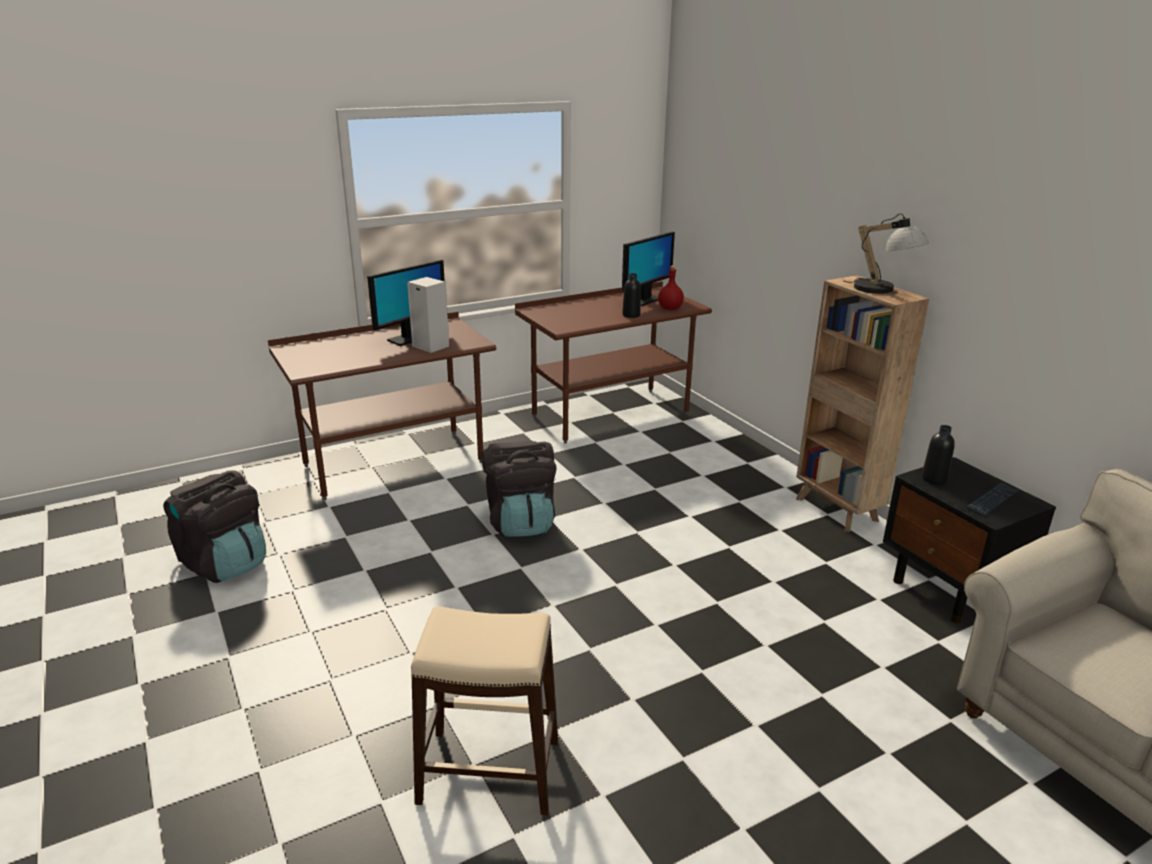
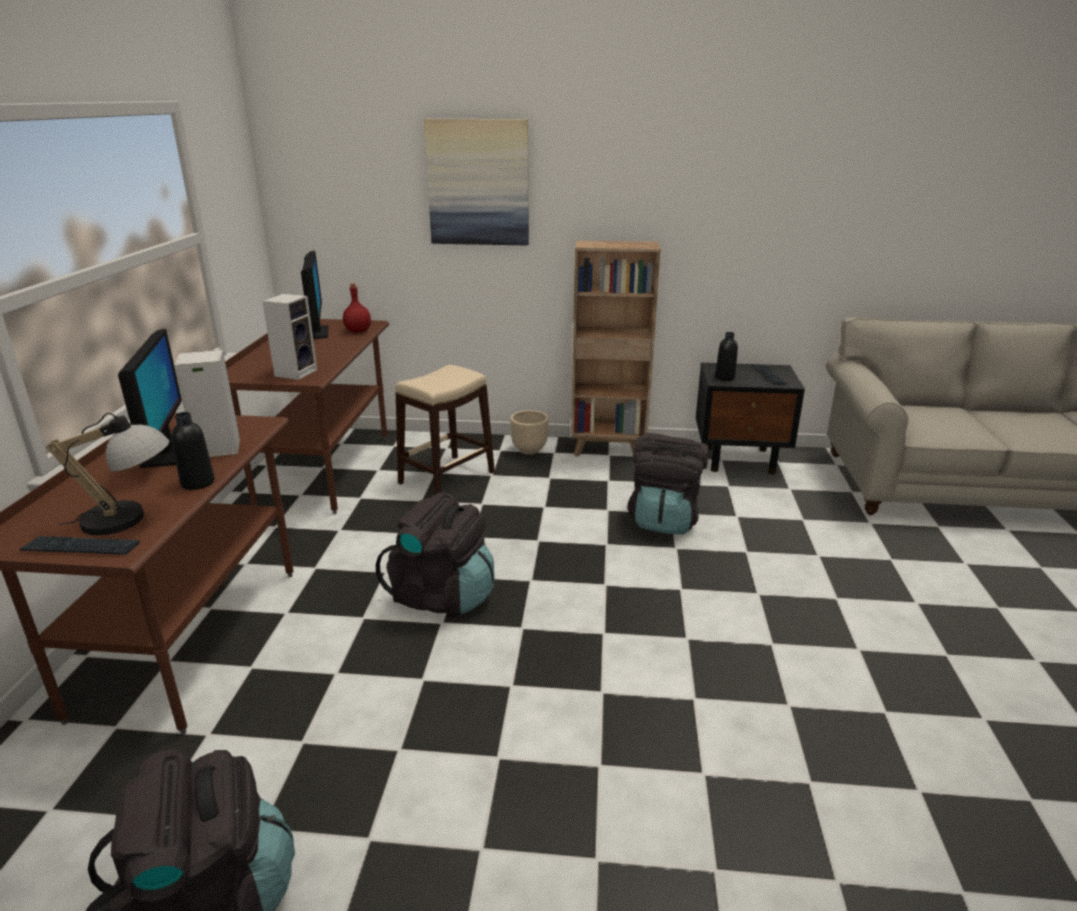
camera: 55 degrees left, 0 degrees up
(298, 363) = (81, 547): none -> keyboard
(490, 772) = (827, 774): beige stool -> beige stool (447, 477)
(565, 321) = (296, 372): none -> speaker
(631, 315) = (340, 347): black bottle -> black bottle (198, 483)
(756, 581) = (664, 519): none -> black backpack
(770, 475) = (529, 450): none -> beige planter
(794, 197) = (478, 183): none -> picture
(883, 290) = (625, 244): table lamp -> table lamp (130, 519)

